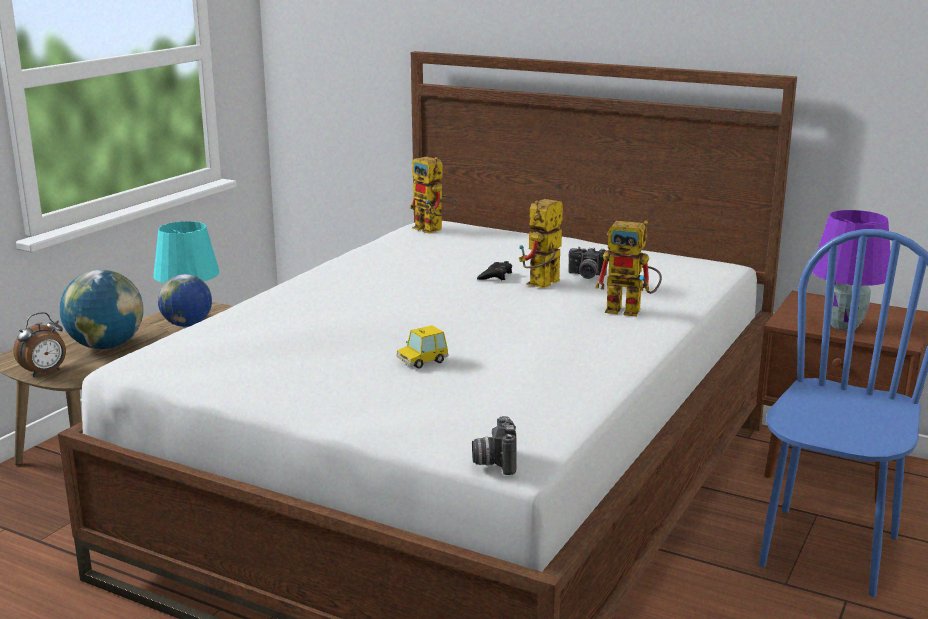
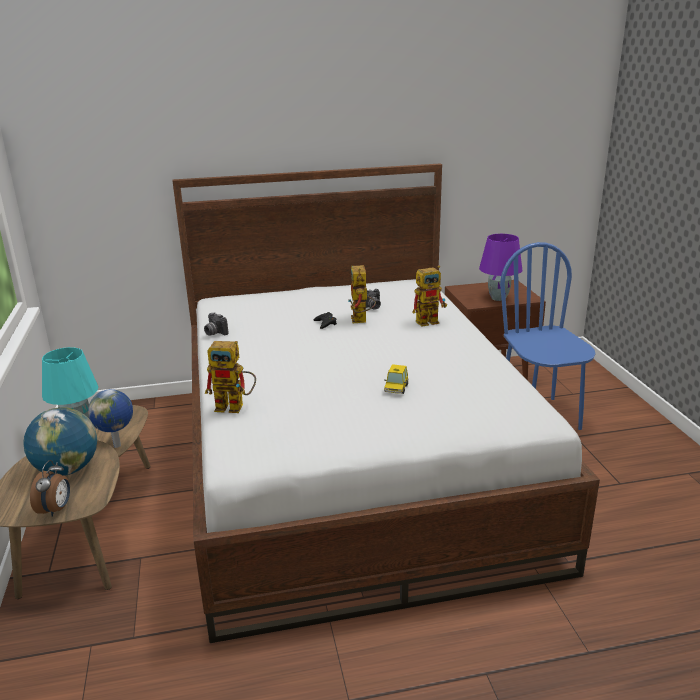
camera: 40 degrees left, 5 degrees up
(434, 230) = (228, 304): toy robot -> toy robot (236, 406)
(494, 462) = (539, 427): camera -> camera (214, 333)

